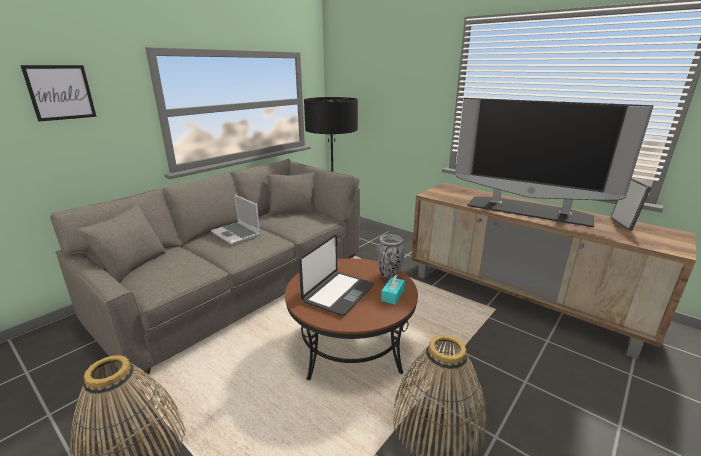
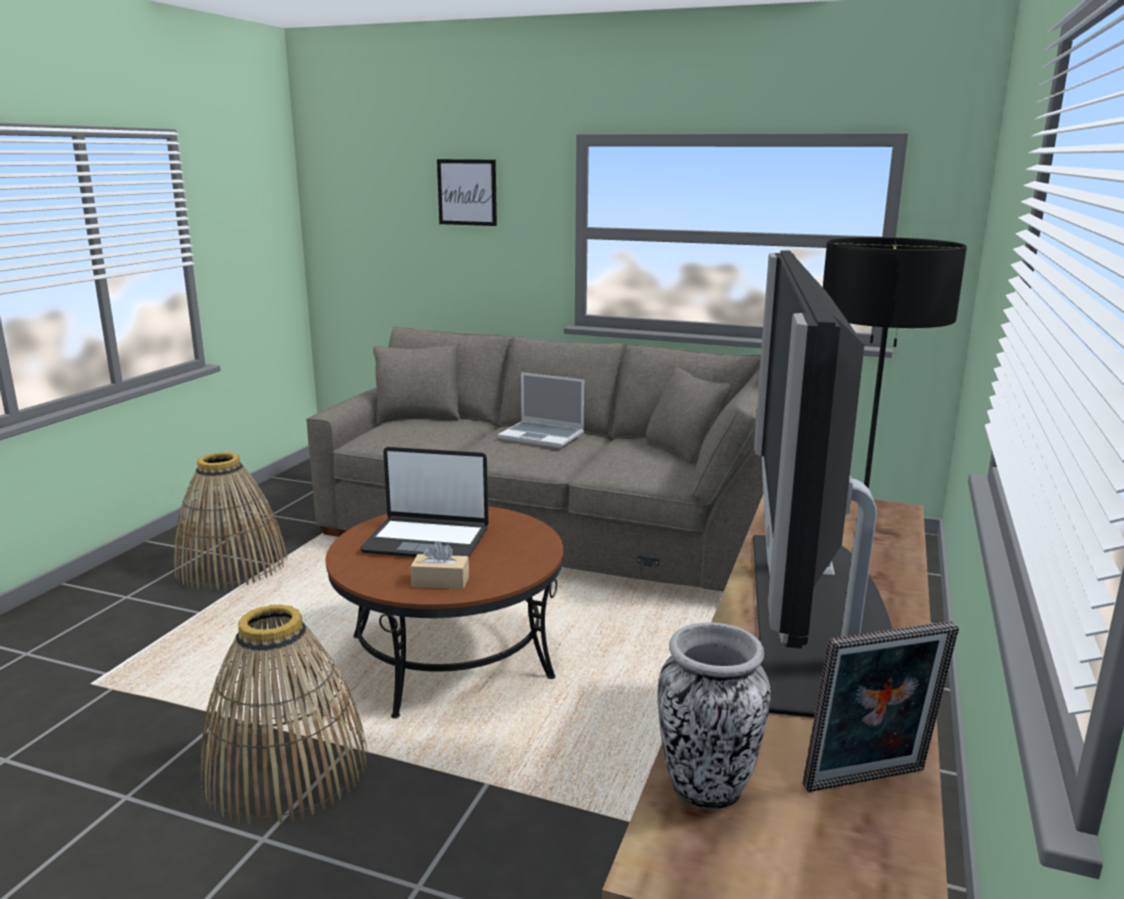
camera: 70 degrees right, 5 degrees down
(237, 234) = (543, 436): laptop -> laptop turned 90 degrees counterclockwise
(389, 276) = (507, 571): vase -> vase (706, 789)
(393, 295) = (440, 581): turquoise tissue box -> beige tissue box

